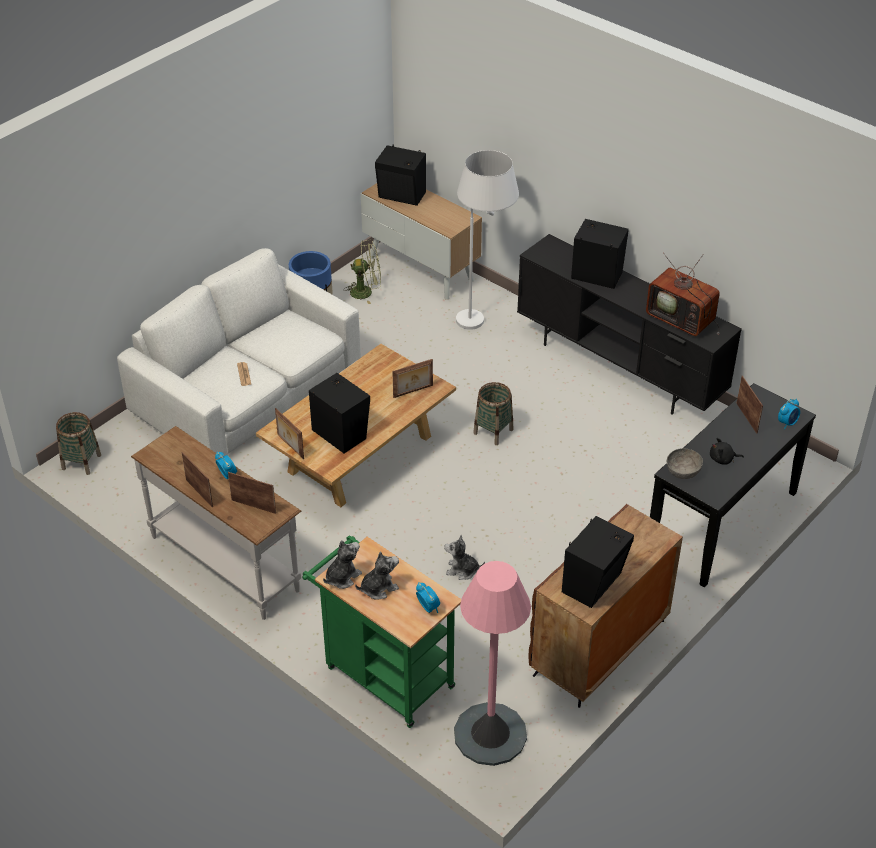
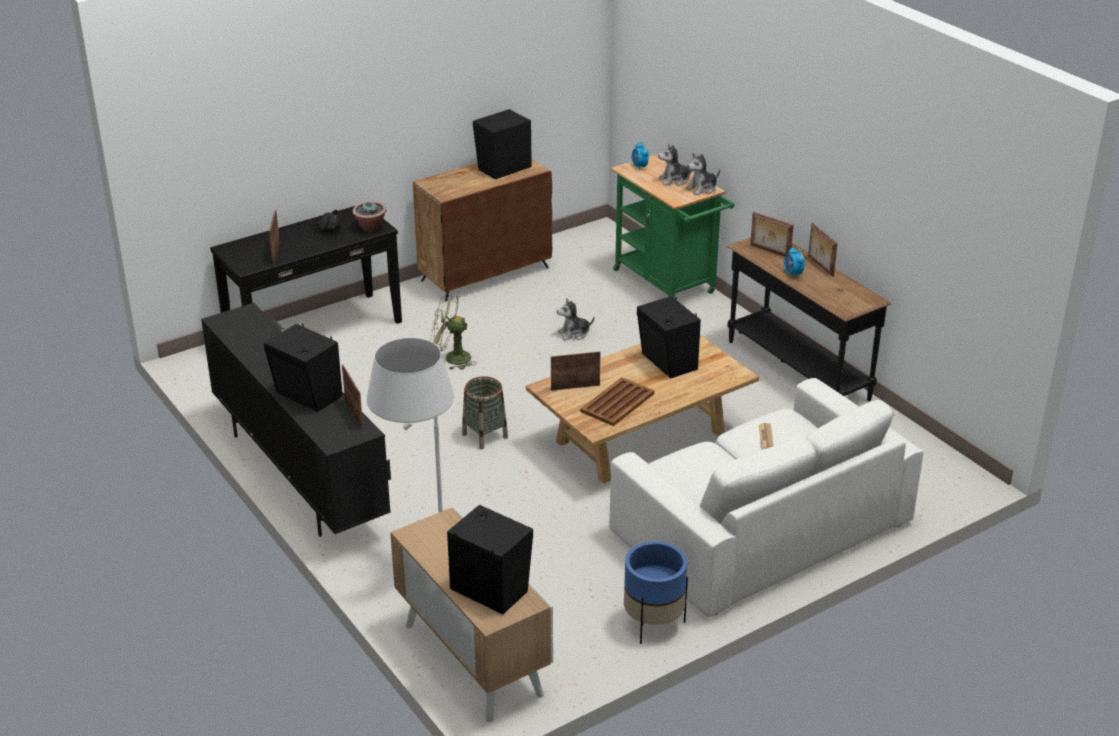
camera: 165 degrees left, 10 degrees down
(81, 462) = (959, 479): basket -> none
(226, 562) = (796, 370): white console table -> black console table
(290, 447) = (724, 358): picture frame -> picture frame (354, 414)
(366, 292) = (568, 635): green fan -> green fan (451, 358)
(372, 383) = (618, 402): none -> brown tray
(462, 570) = (574, 334): plush toy -> plush toy turned 135 degrees clockwise
(490, 734) = (597, 245): pink floor lamp -> none
(683, 319) = (254, 335): television -> none
(683, 471) = (370, 228): grey bowl -> potted plant
(787, 423) = (243, 244): alarm clock -> none

